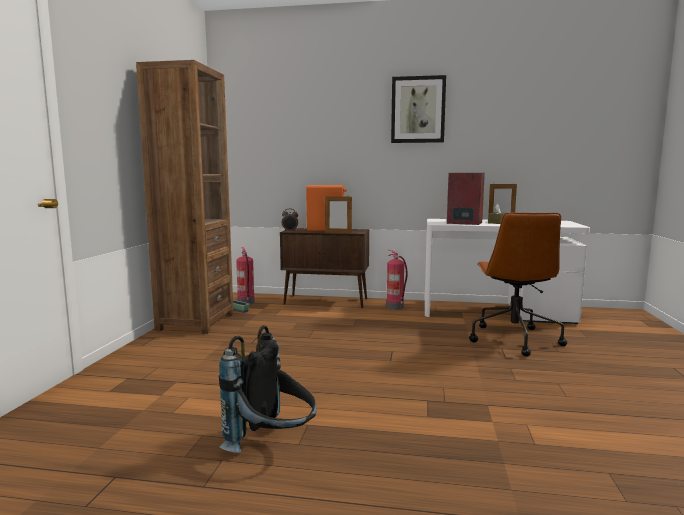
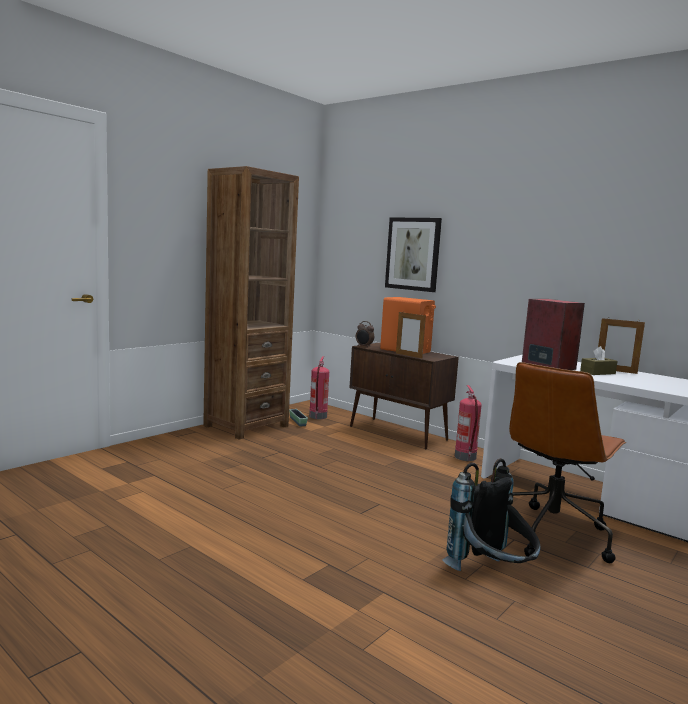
camera: 30 degrees right, 0 degrees up
(273, 446) = (138, 554): black backpack -> black backpack (492, 576)
(418, 110) = (528, 213): picture -> picture (413, 254)

